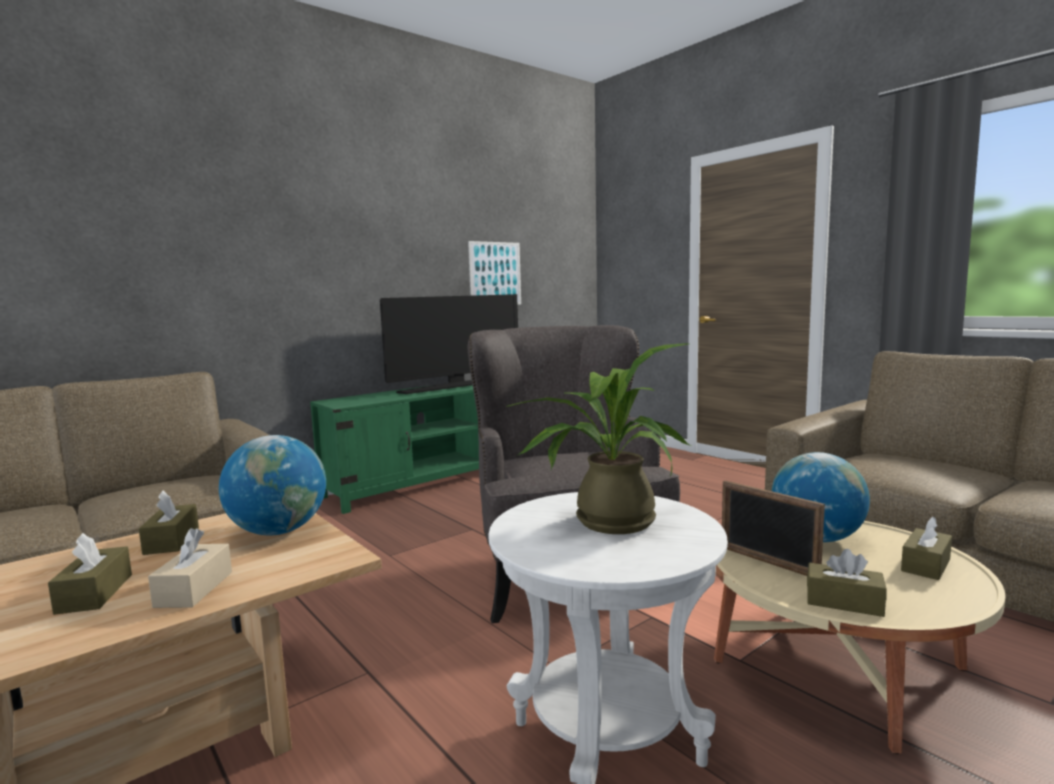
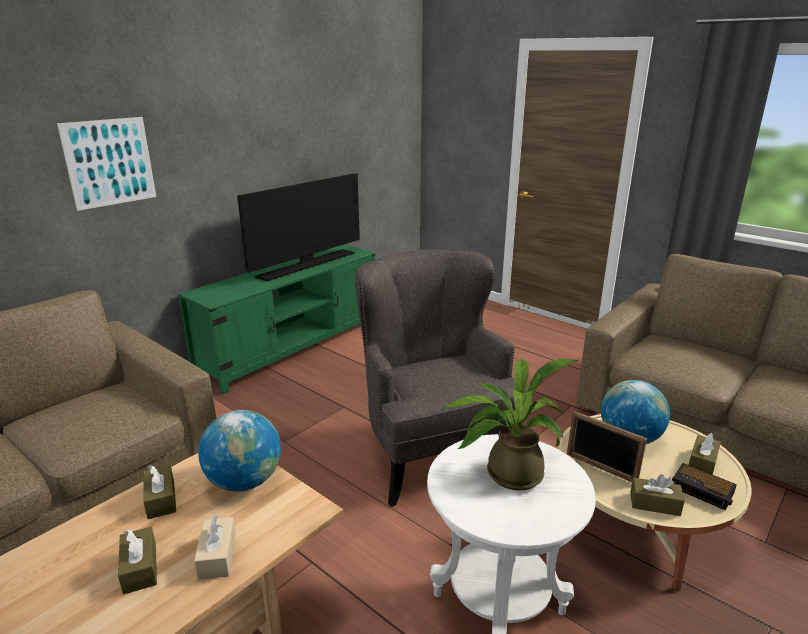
camera: 10 degrees left, 15 degrees up
(495, 274) = (333, 148): picture -> picture (110, 162)
(924, 591) = (703, 490): none -> alarm clock

